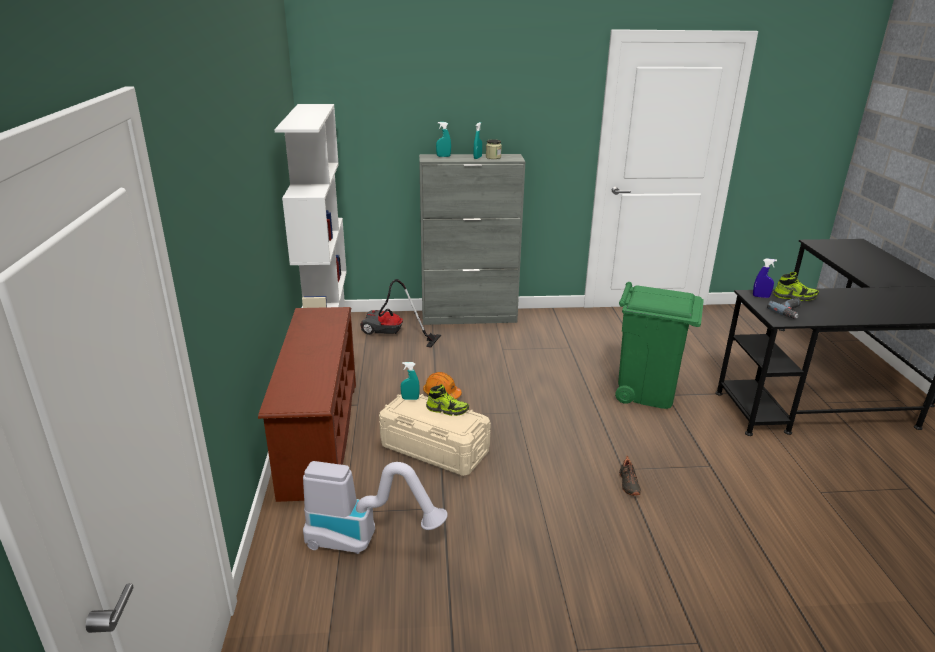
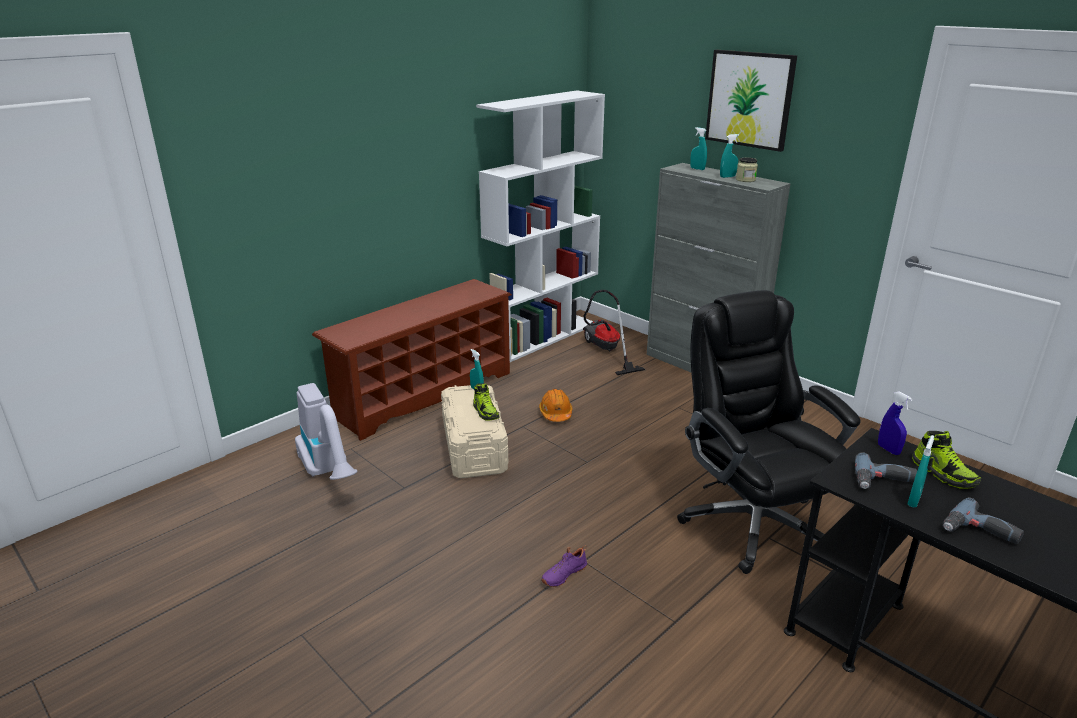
camera: 50 degrees right, 0 degrees up
(476, 93) = (750, 99): none -> picture
(628, 484) = (563, 574): black shoe -> purple shoe
(647, 391) = (751, 521): green trash can -> black office chair
(813, 314) = (913, 500): none -> turquoise spray bottle
(851, 314) = (980, 533): none -> power drill

